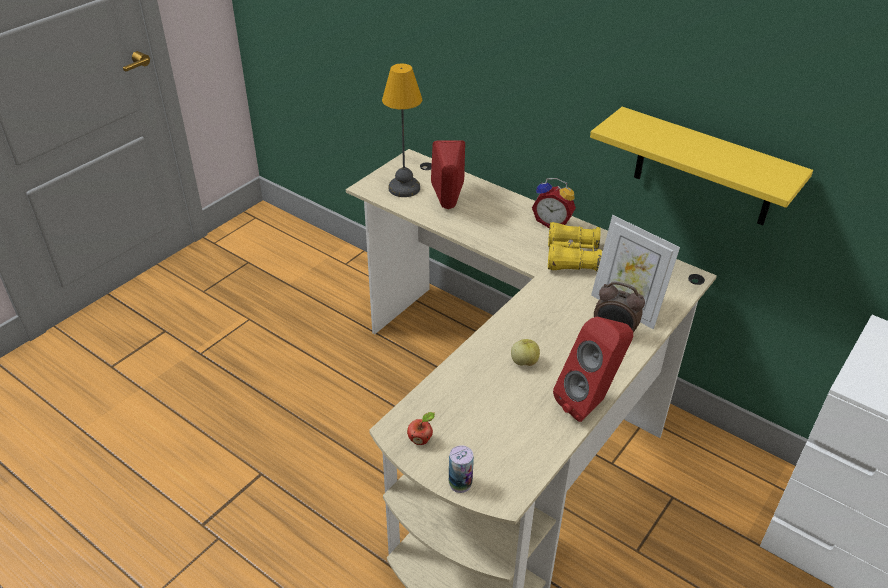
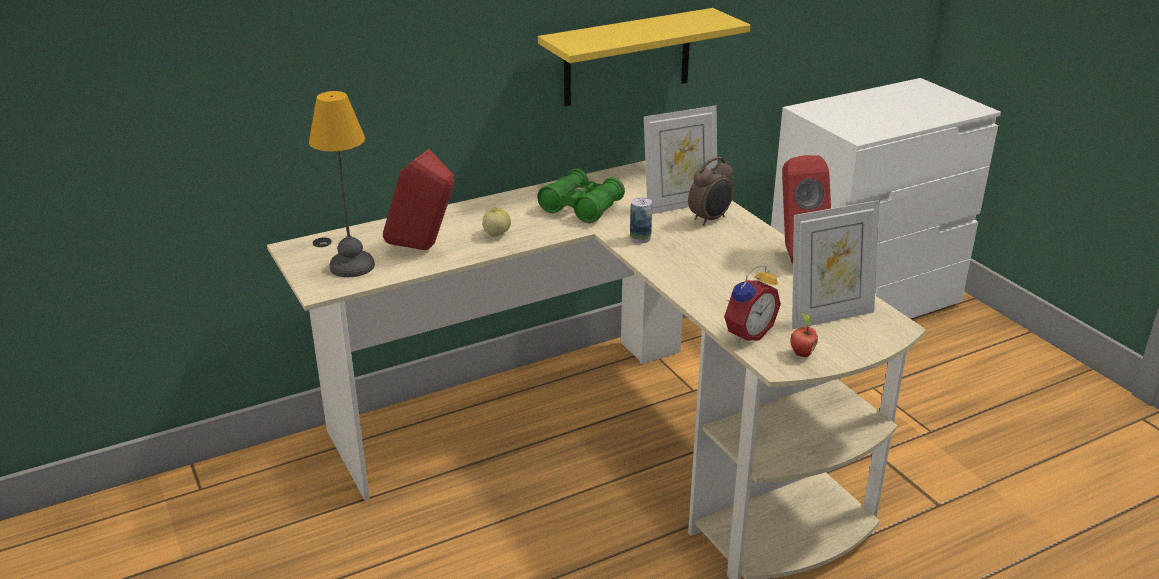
camera: 65 degrees left, 10 degrees down
(460, 483) = (870, 345): can -> can (640, 238)
(494, 446) = (828, 315): none -> picture frame
(524, 362) = (721, 272): apple -> apple (496, 234)
(552, 222) = (514, 201): alarm clock -> alarm clock (746, 333)
(572, 257) = (581, 207): yellow binoculars -> green binoculars

